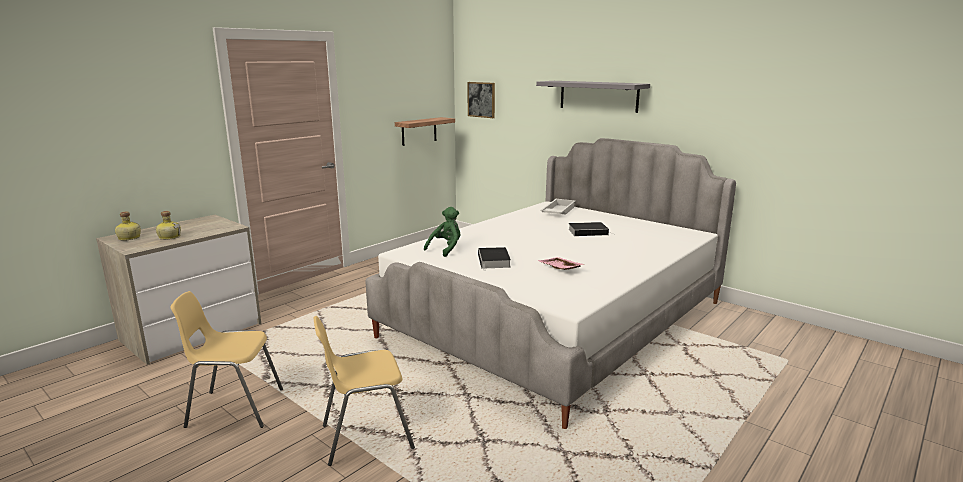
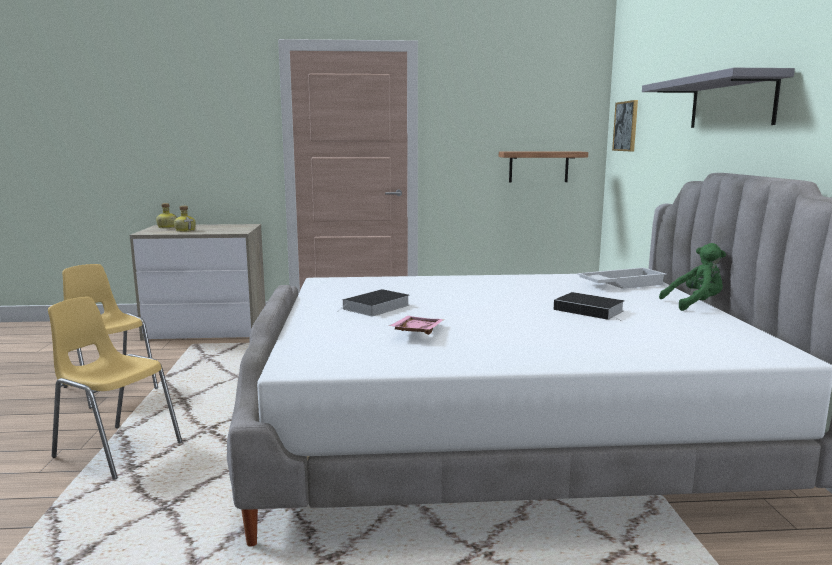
camera: 45 degrees right, 5 degrees down
(446, 249) = (370, 287): green plush toy -> green plush toy (695, 304)

